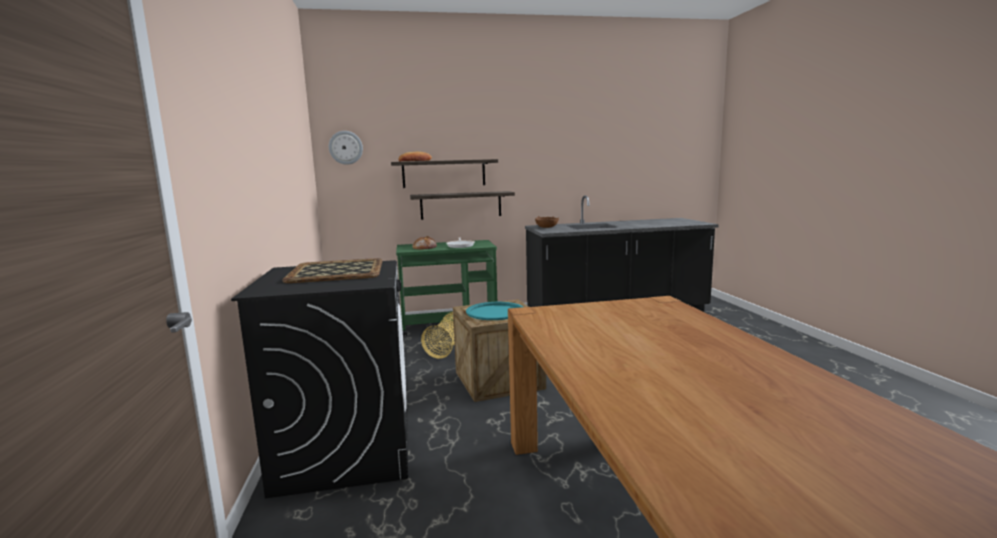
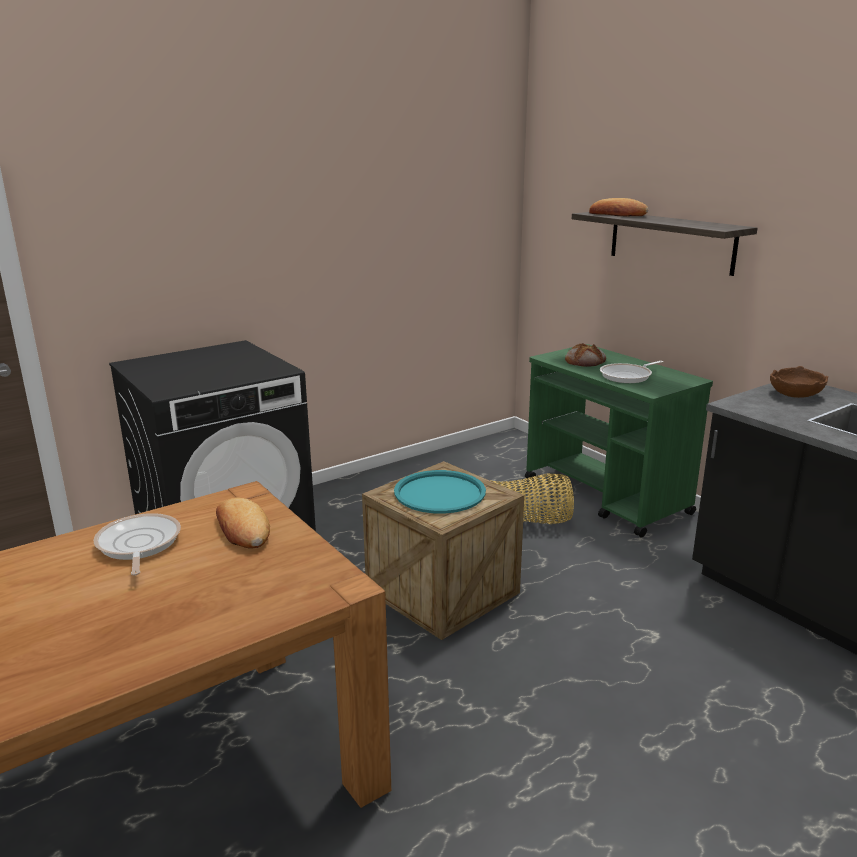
camera: 65 degrees right, 10 degrees up
(337, 271) = (227, 365): tray -> none
(346, 147) = (555, 180): wall clock -> none
(461, 205) = (688, 304): shelf -> none
(581, 313) = (243, 530): none -> bread
(583, 336) = (138, 545): none -> frying pan

